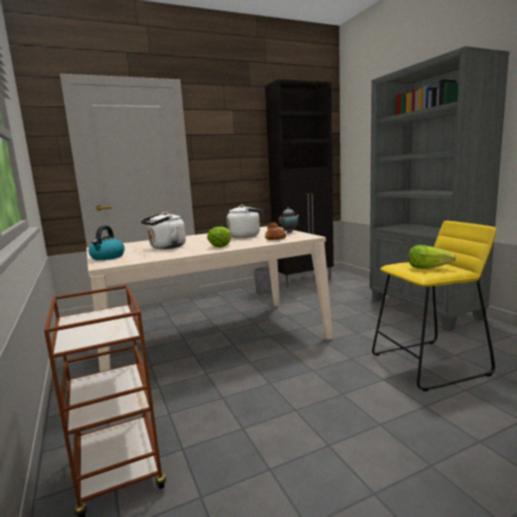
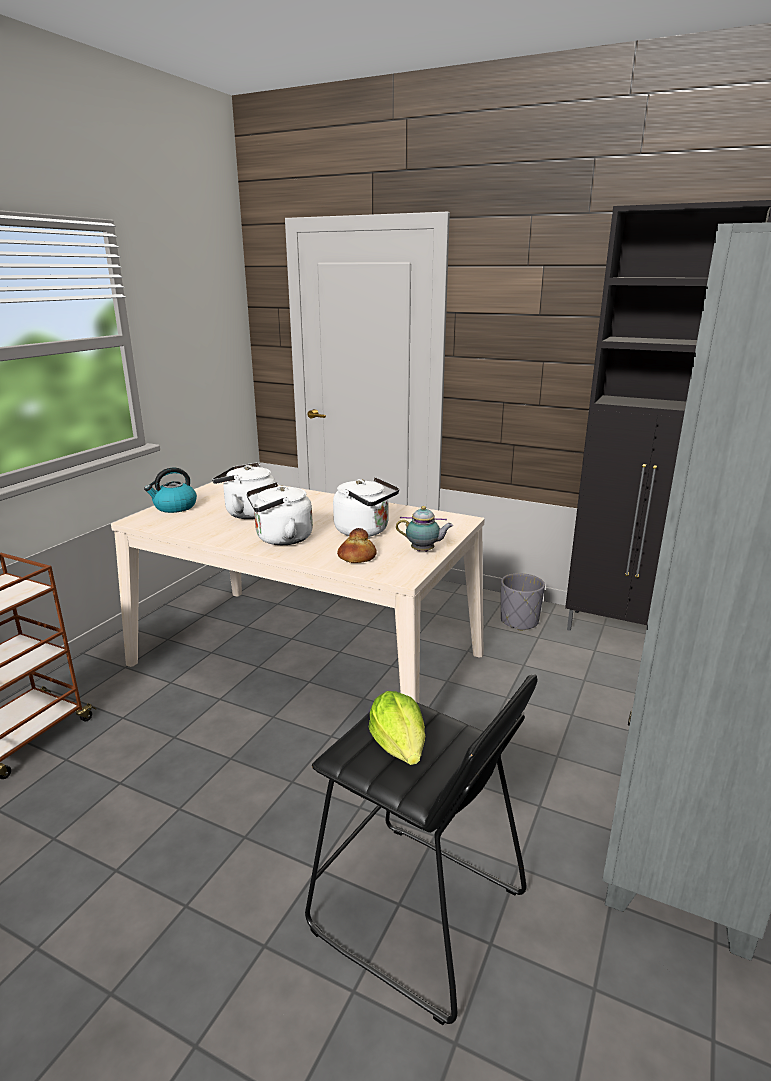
camera: 50 degrees right, 10 degrees up
(221, 245) = (280, 539): lettuce -> white kettle
(429, 364) = (416, 913): yellow stool -> black stool

